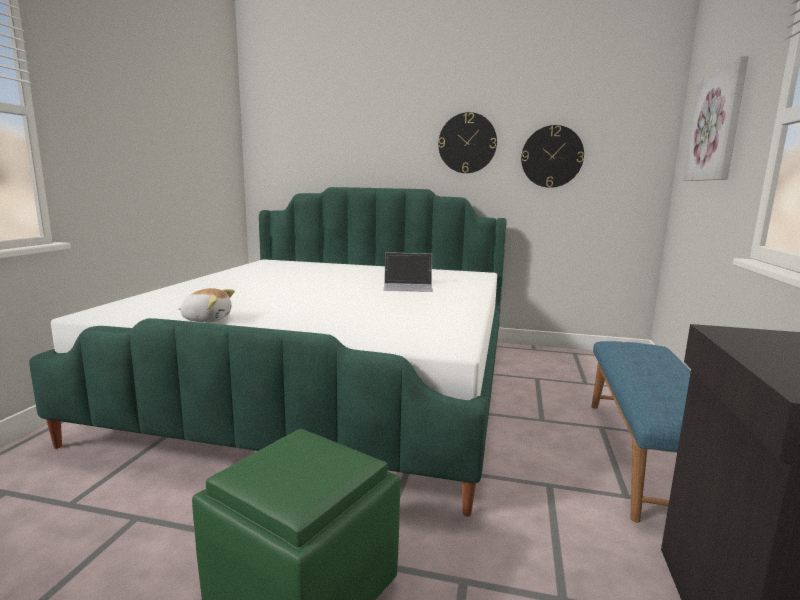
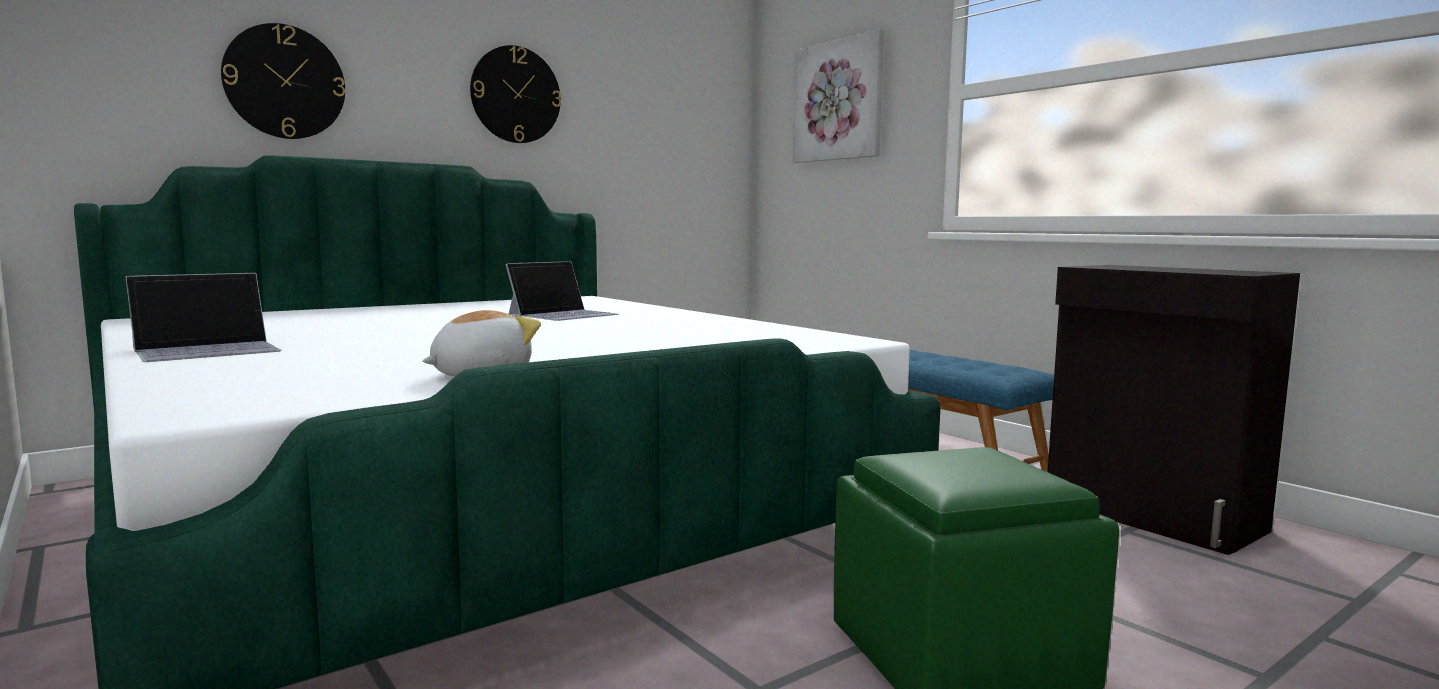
camera: 50 degrees left, 5 degrees down
(215, 282) = (208, 349): none -> laptop
(552, 156) = (630, 126): wall clock -> wall clock (285, 82)

